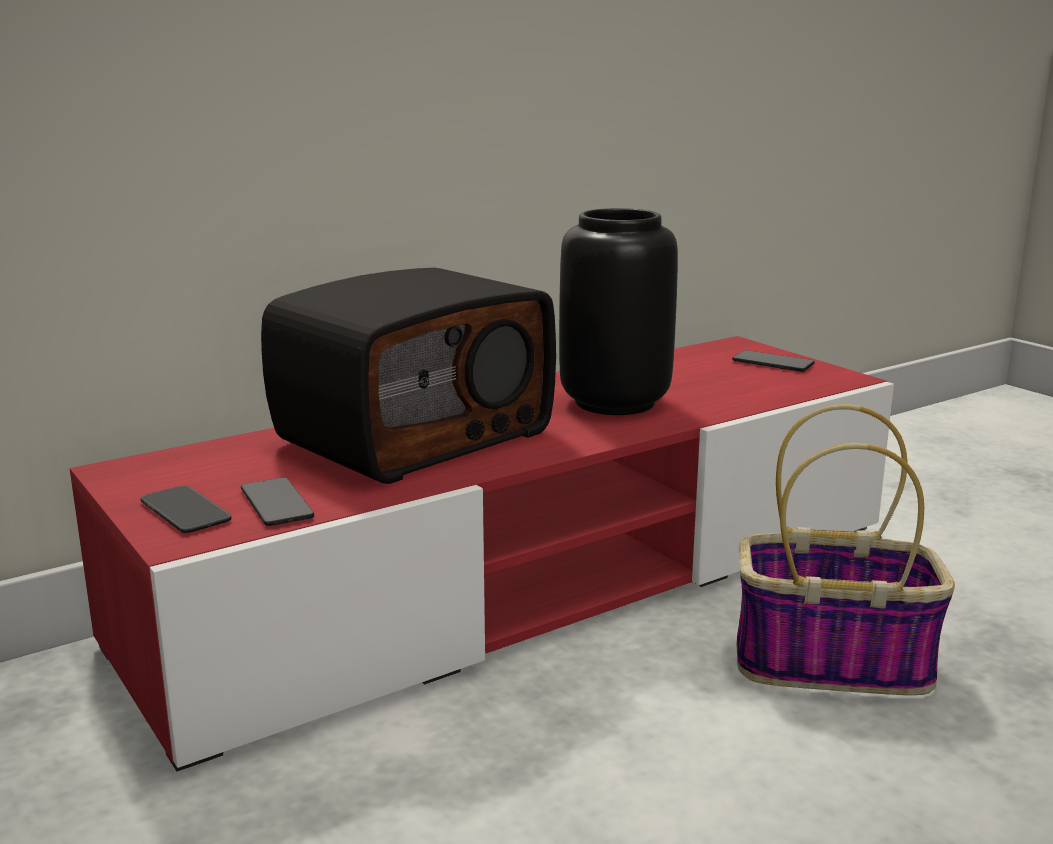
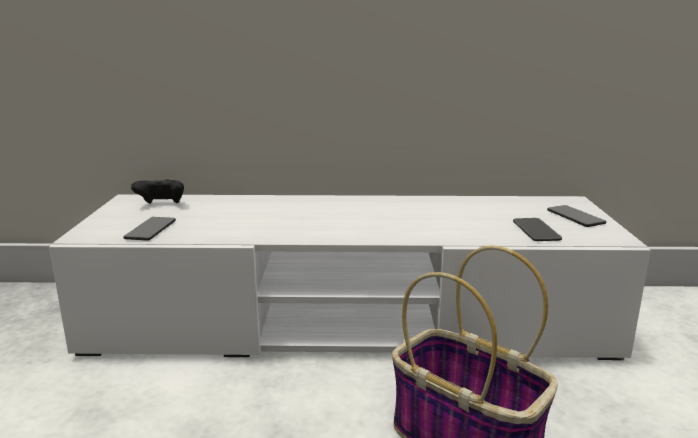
camera: 35 degrees right, 0 degrees up
(185, 511) = (112, 223): phone -> phone (536, 231)
(203, 466) = (161, 205): none -> black game controller
(413, 436) = (275, 212): radio -> none
(526, 583) = (349, 321): red tv stand -> white tv stand
(615, 402) = (419, 219): black vase -> none

